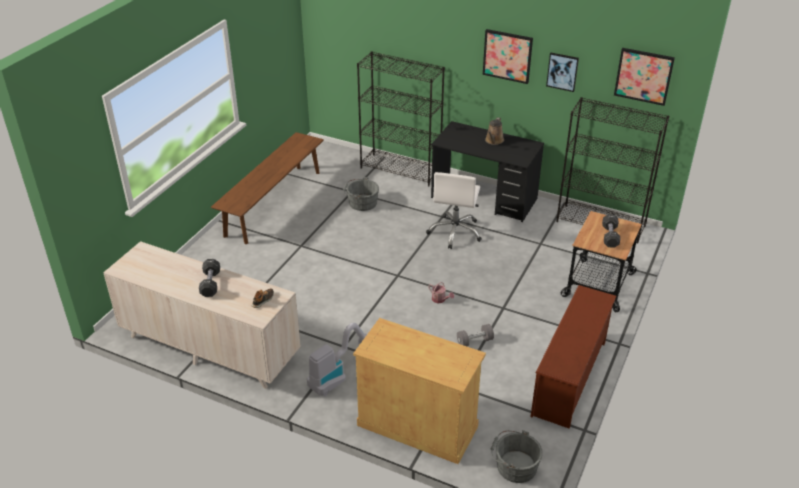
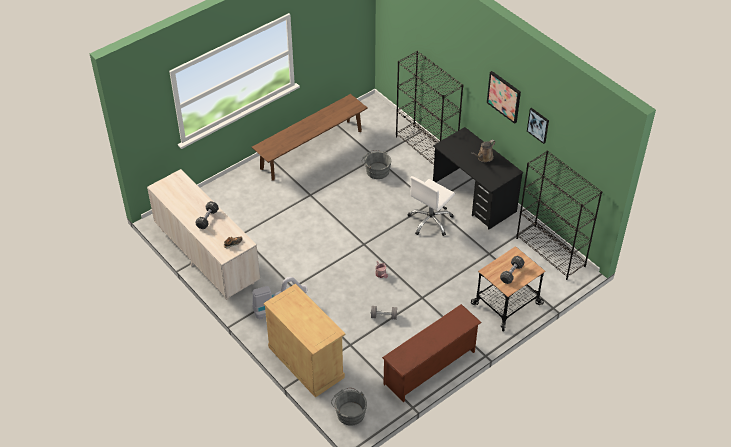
camera: 25 degrees right, 10 degrees up
(643, 76) = (589, 154): picture -> none

